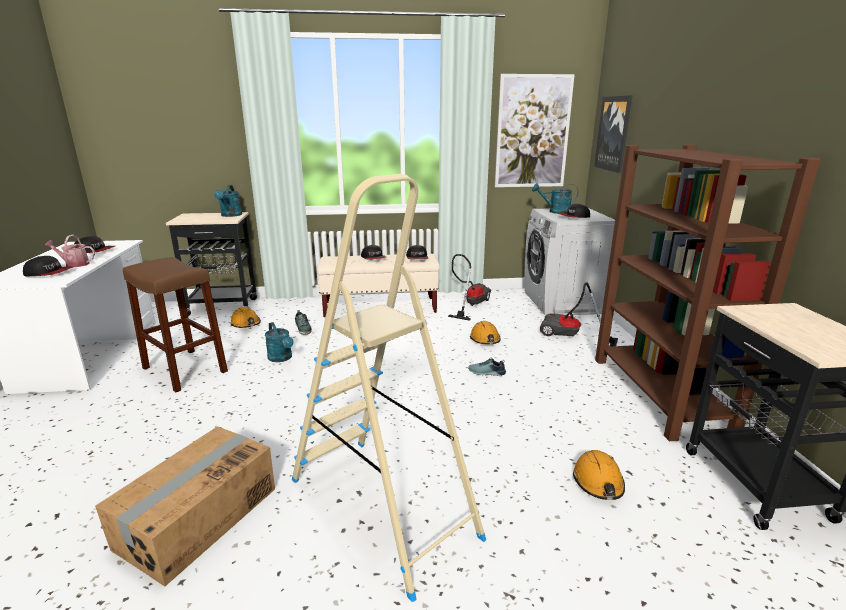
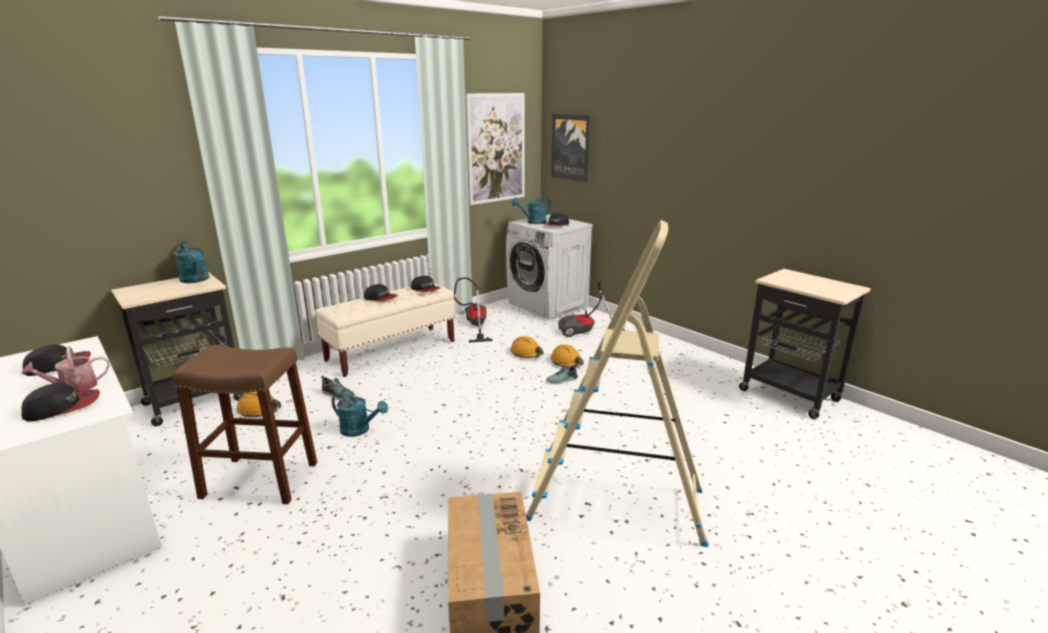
camera: 35 degrees left, 0 degrees up
(598, 482) = (718, 428): orange hard hat -> orange hard hat (567, 363)
(659, 393) = (687, 357): brown bookcase -> none

